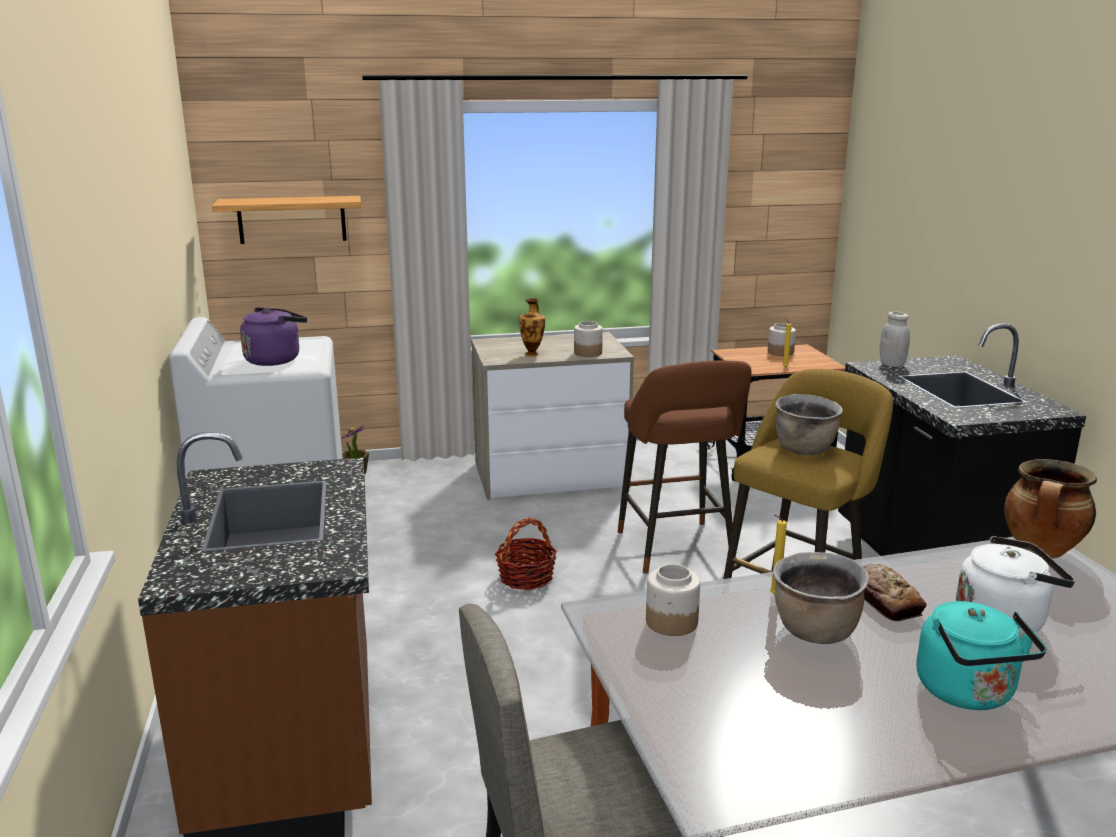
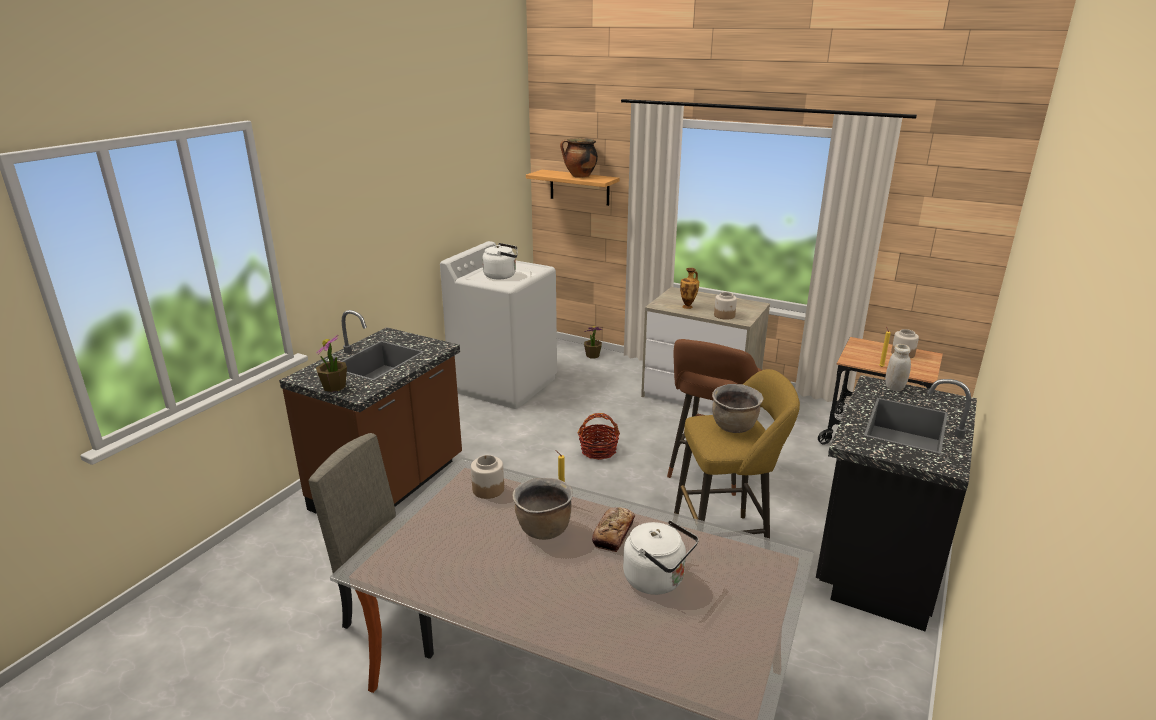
camera: 40 degrees right, 5 degrees up
(273, 571) = (334, 387): none -> potted plant
(275, 359) = (502, 276): purple kettle -> white kettle
(968, 693) = (555, 600): turquoise kettle -> none
(1042, 551) = (779, 559): cooking pot -> cooking pot (579, 176)

